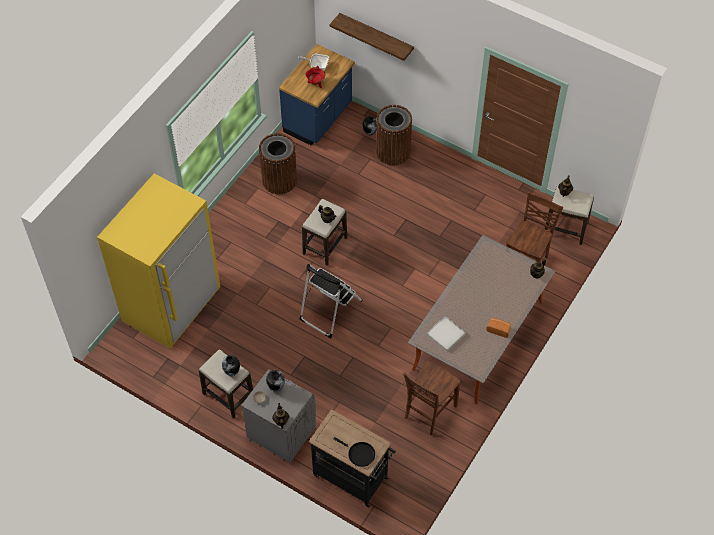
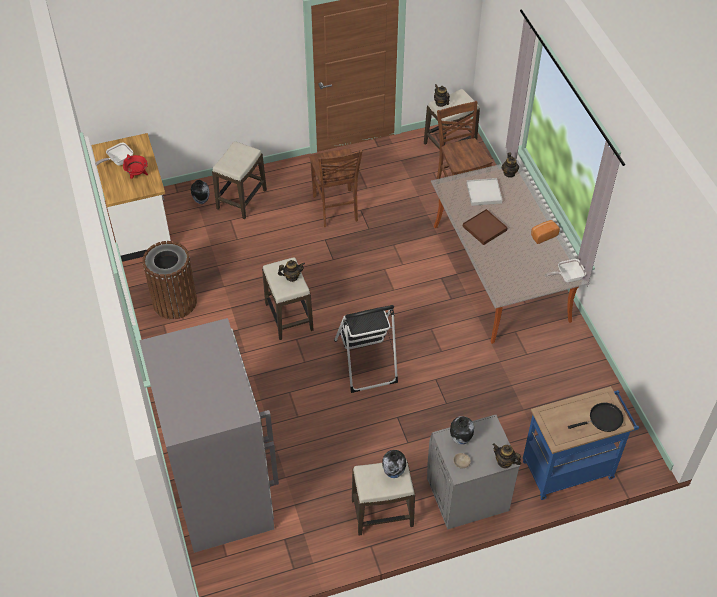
camera: 50 degrees left, 5 degrees down
(172, 303) = (221, 490): yellow fridge -> grey fridge
(318, 119) = (140, 226): blue counter -> white counter
(352, 478) = (570, 469): black cart -> blue cart
(376, 36) = (165, 81): shelf -> none
(393, 152) = (241, 199): brown trash can -> stool
(429, 412) = (548, 361): brown chair -> brown chair (336, 209)
(445, 334) = (513, 274): white tray -> white tray (483, 193)
(470, 292) = (484, 228): none -> brown tray
(474, 366) = (567, 277): none -> frying pan

